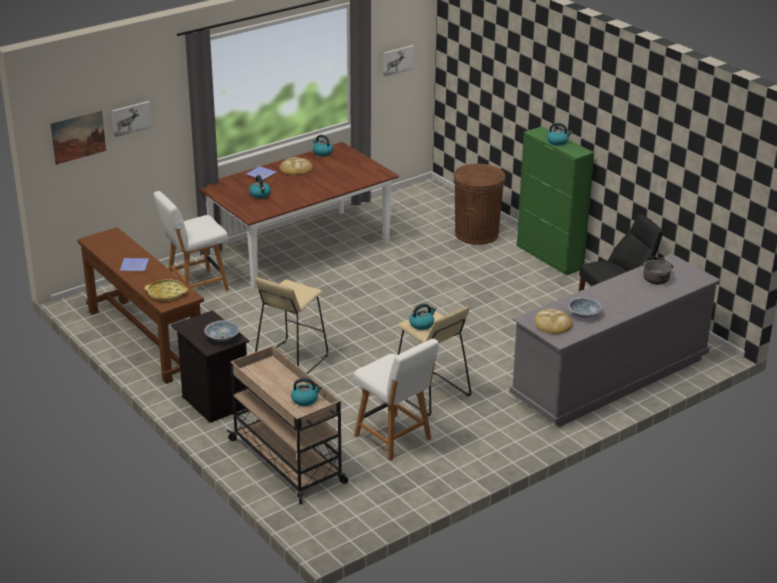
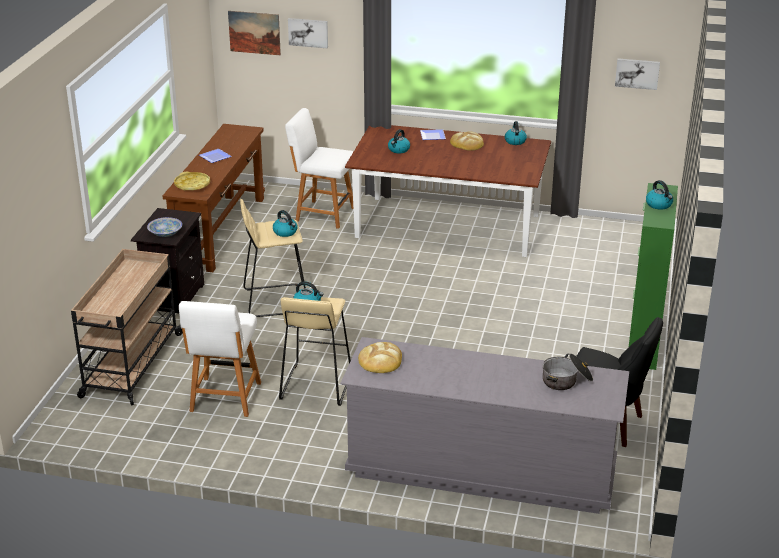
camera: 50 degrees right, 0 degrees up
(305, 400) = (118, 305): kettle -> kettle (285, 232)
(477, 234) = (616, 289): brown trash can -> none
(584, 314) = (425, 369): bowl -> none

